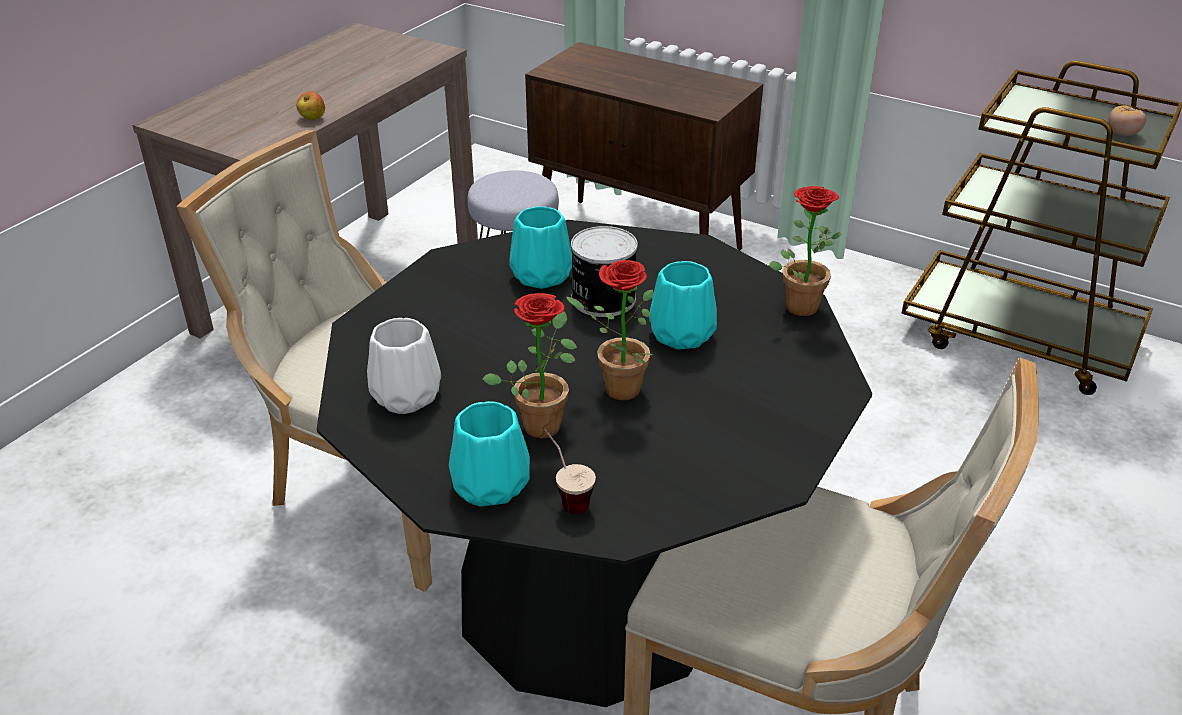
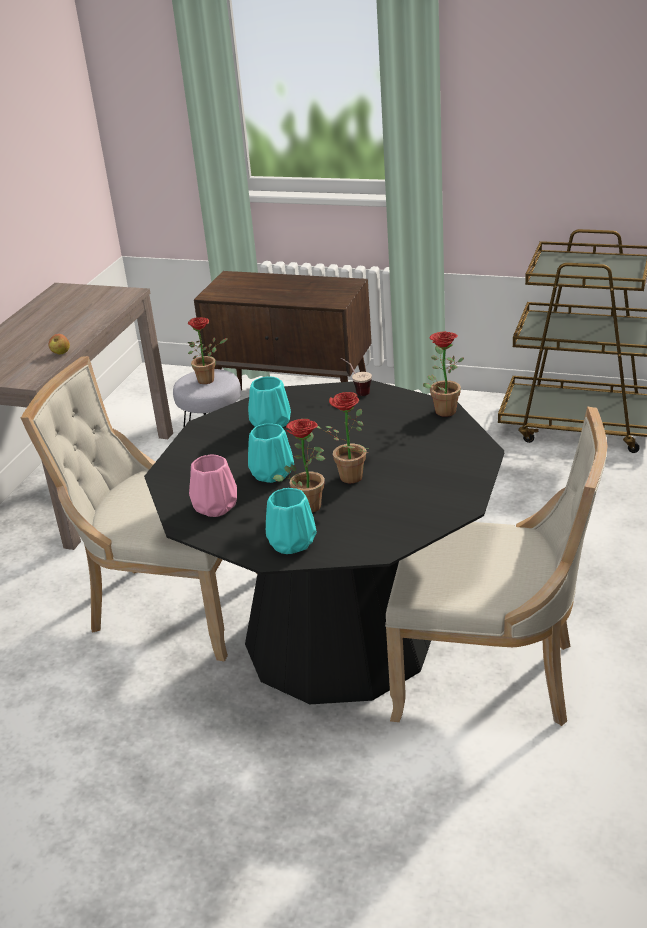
camera: 10 degrees left, 5 degrees down
(407, 396) = (216, 506): white vase -> pink vase
(518, 186) = (209, 379): none -> potted plant
(566, 497) = (340, 539): cup -> cup (356, 391)
(601, 299) = (316, 429): can -> none
(683, 334) = (376, 440): turquoise vase -> turquoise vase (272, 472)
(1122, 134) = (618, 272): tomato -> none

